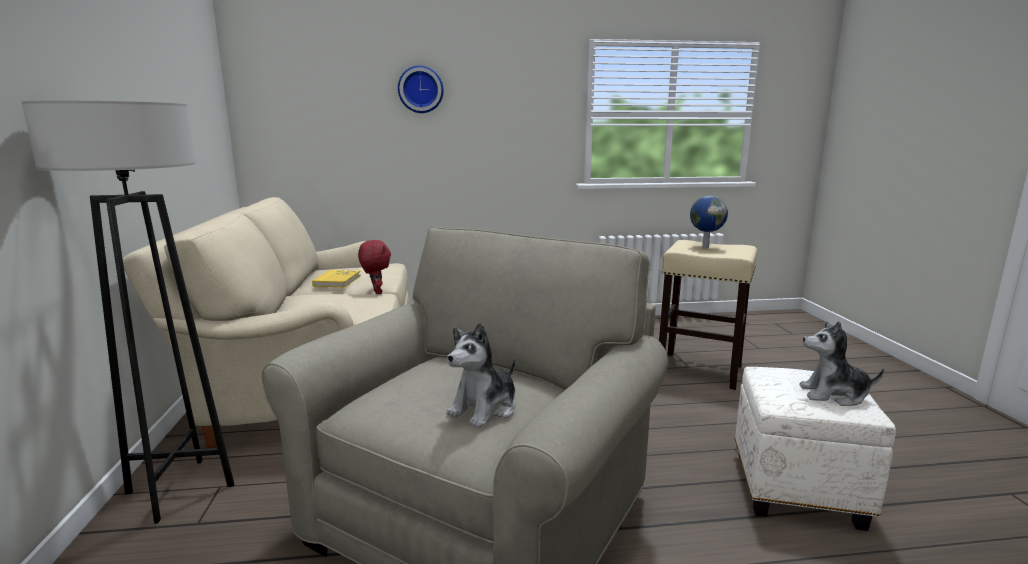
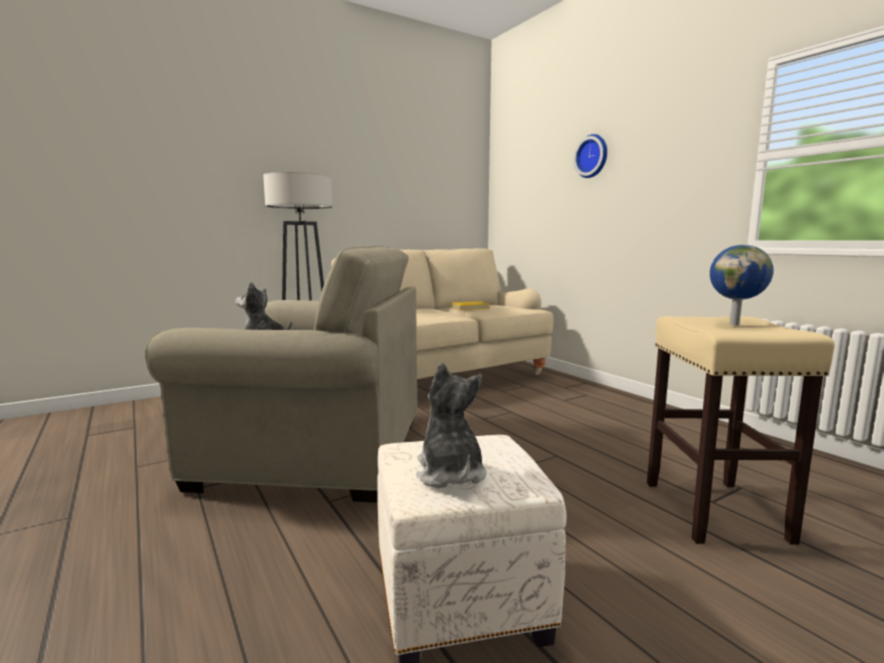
camera: 65 degrees right, 5 degrees down
(376, 292) = (467, 316): red plush toy -> none

